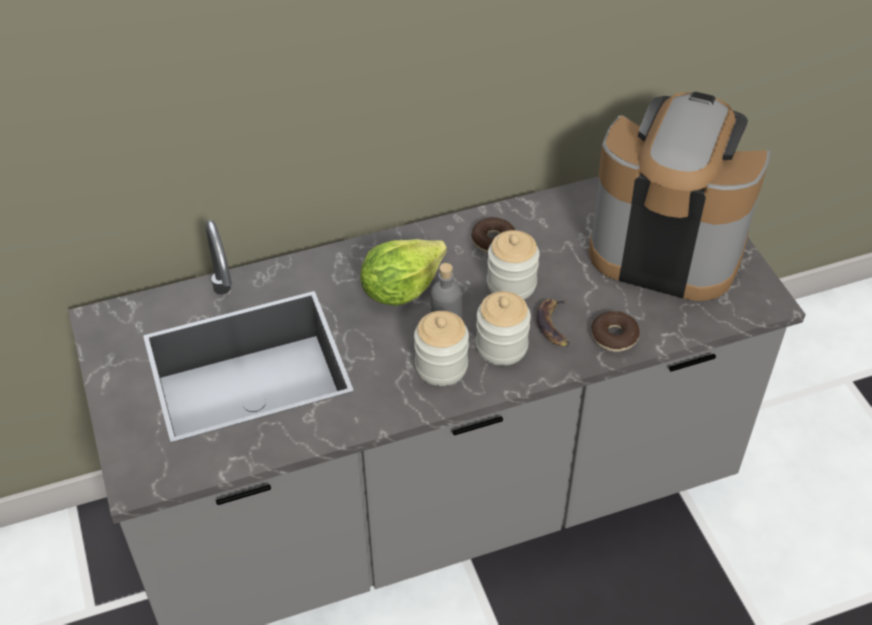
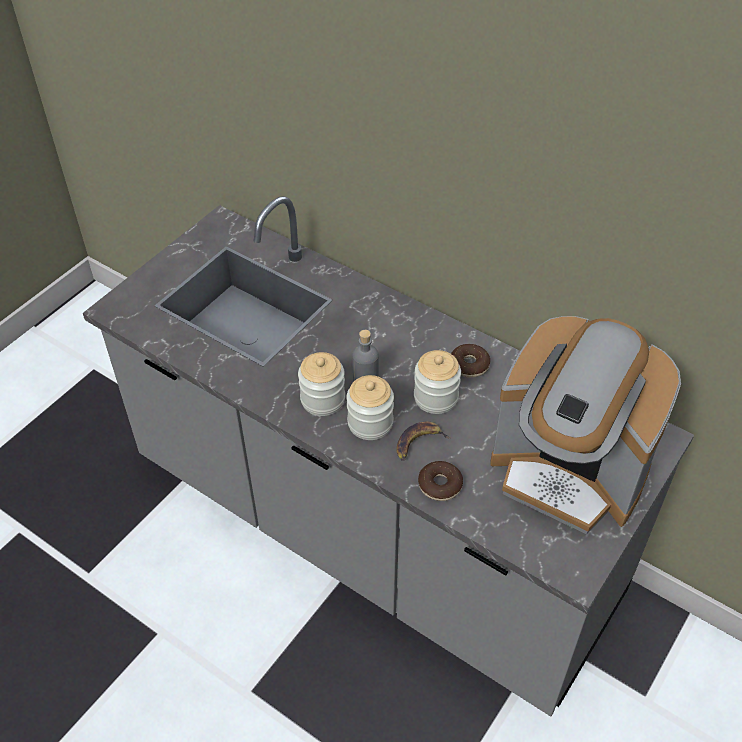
camera: 55 degrees right, 0 degrees up
(400, 288) = (374, 340): lettuce -> none
(665, 247) = (569, 472): coffee machine -> coffee machine turned 135 degrees clockwise

